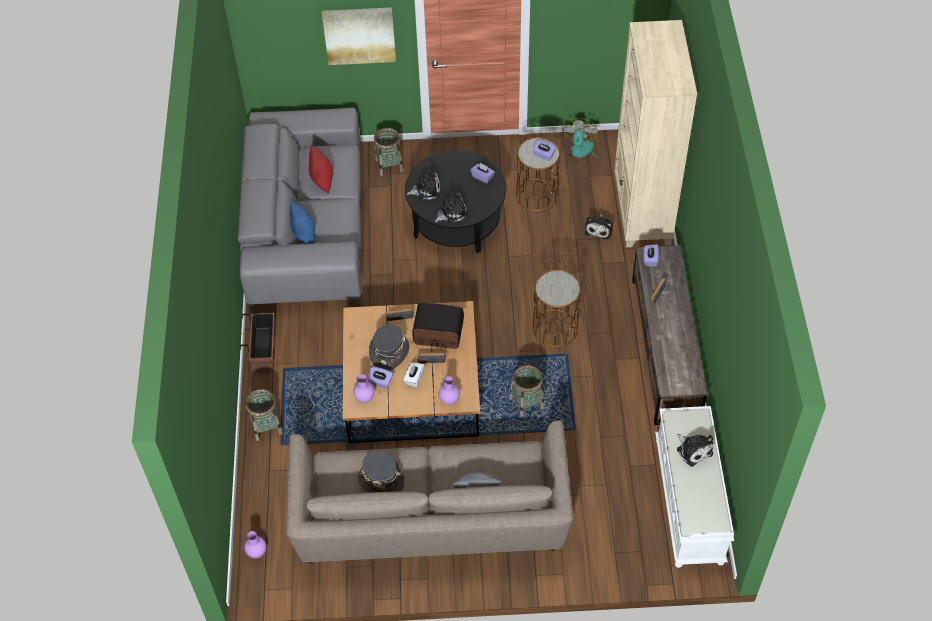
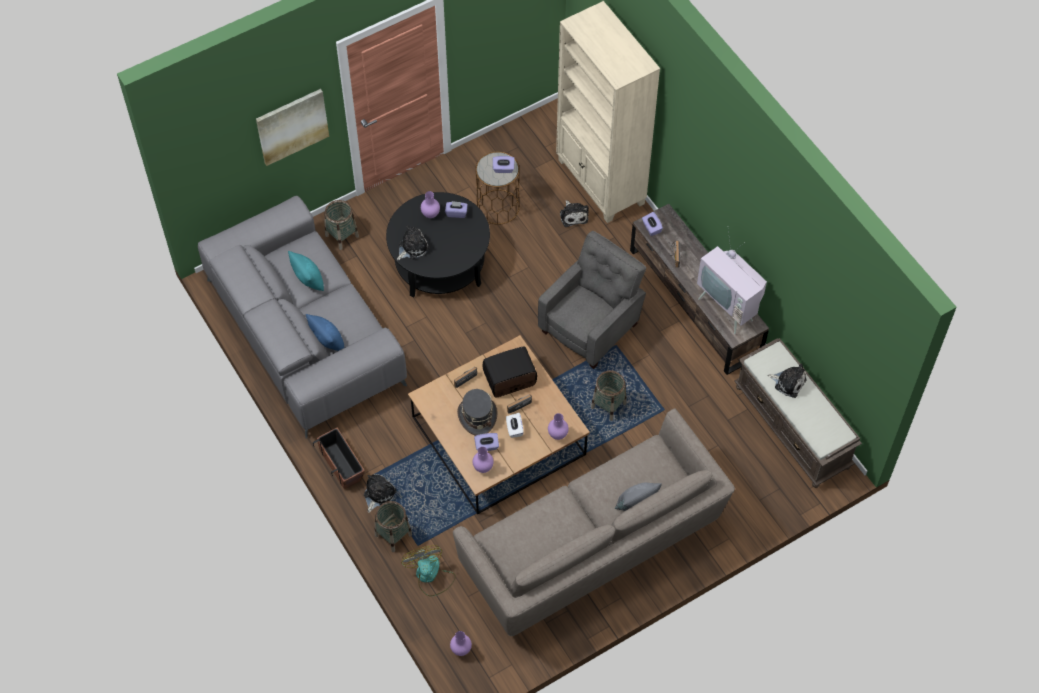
camera: 30 degrees left, 5 degrees up
(322, 180) = (308, 280): red pillow -> turquoise pillow
(381, 480) = (549, 532): grey hat -> none
(451, 212) = (449, 259): plush toy -> plush toy (378, 494)
(460, 169) = (431, 215): none -> purple vase
(555, 328) = (591, 326): brown side table -> grey armchair
(581, 154) = (513, 149): fan -> fan (430, 576)
(680, 358) = (729, 307): none -> television
(690, 501) = (793, 427): white bench -> brown bench

